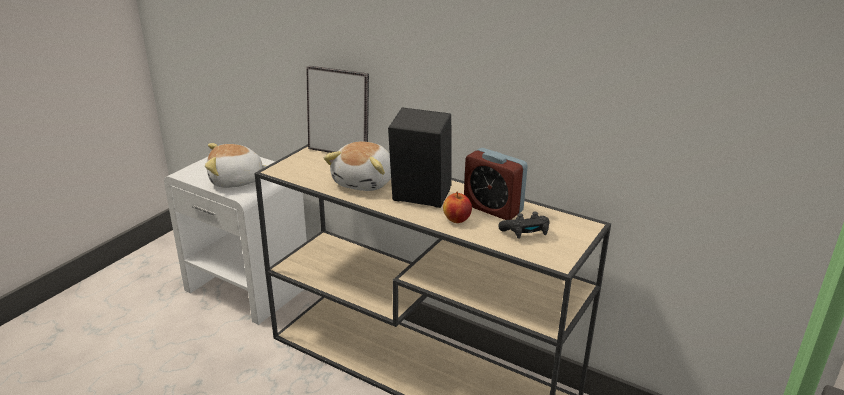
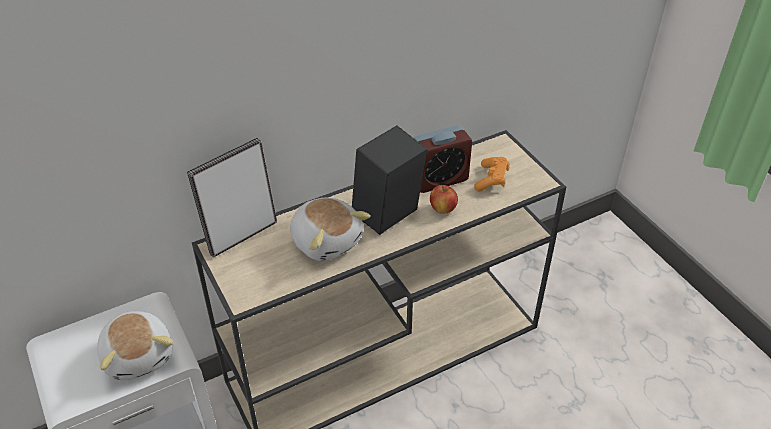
camera: 60 degrees left, 15 degrees up
(236, 181) = (139, 355): plush toy -> plush toy turned 45 degrees counterclockwise
(525, 233) = (491, 180): black game controller -> orange game controller

